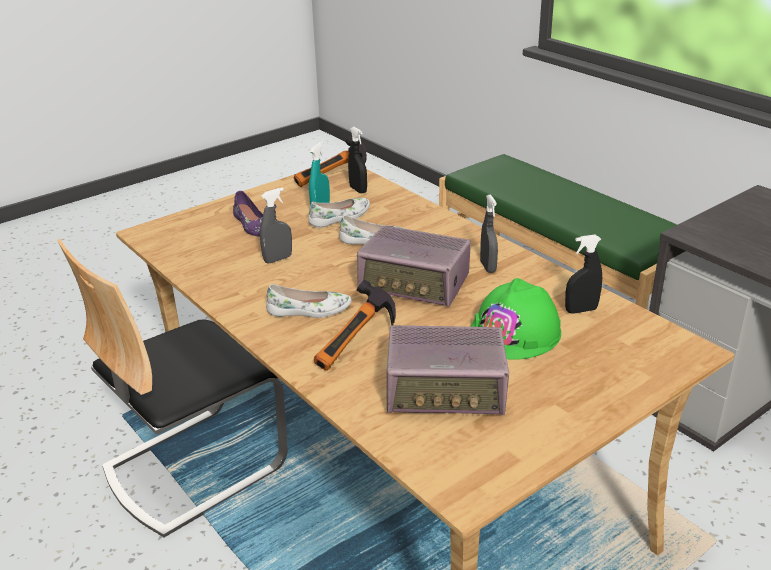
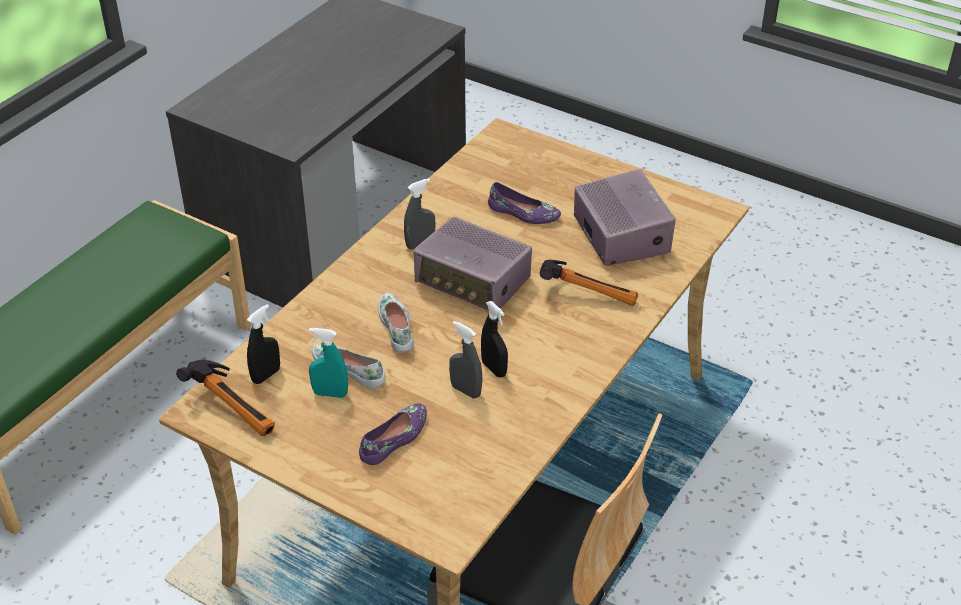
camera: 110 degrees left, 10 degrees up
(309, 311) = (552, 337): white shoe -> none
(415, 284) = (473, 282): radio -> radio turned 120 degrees clockwise
(515, 332) = (523, 214): green hard hat -> purple shoe
(581, 310) = (472, 185): black spray bottle -> black spray bottle (494, 369)

